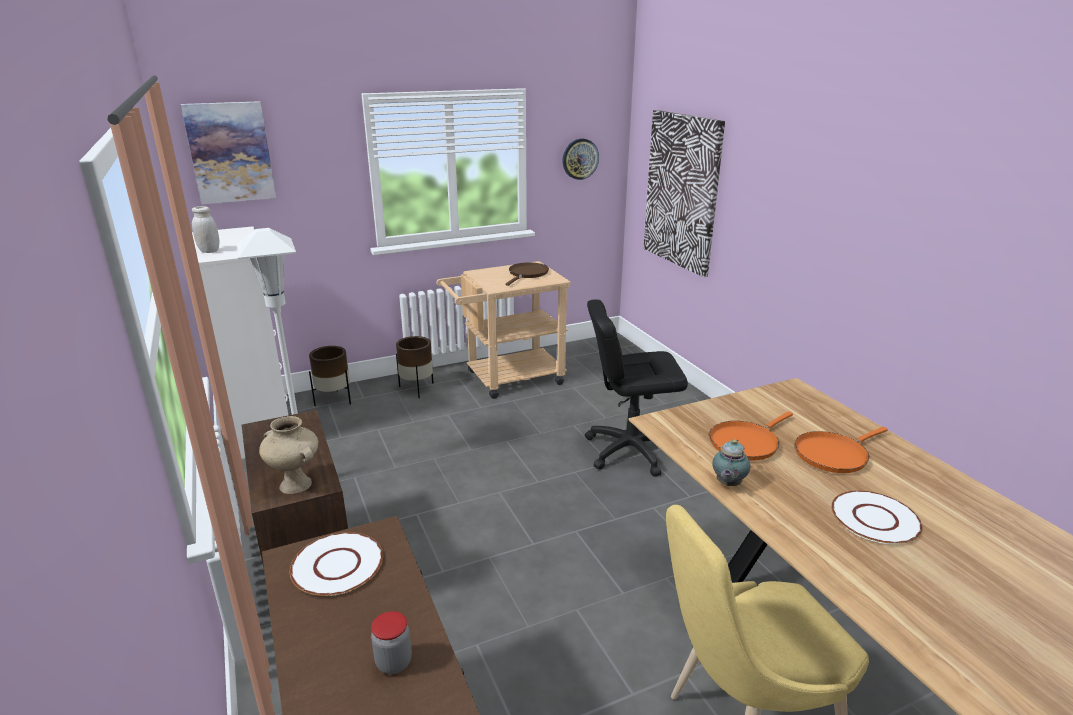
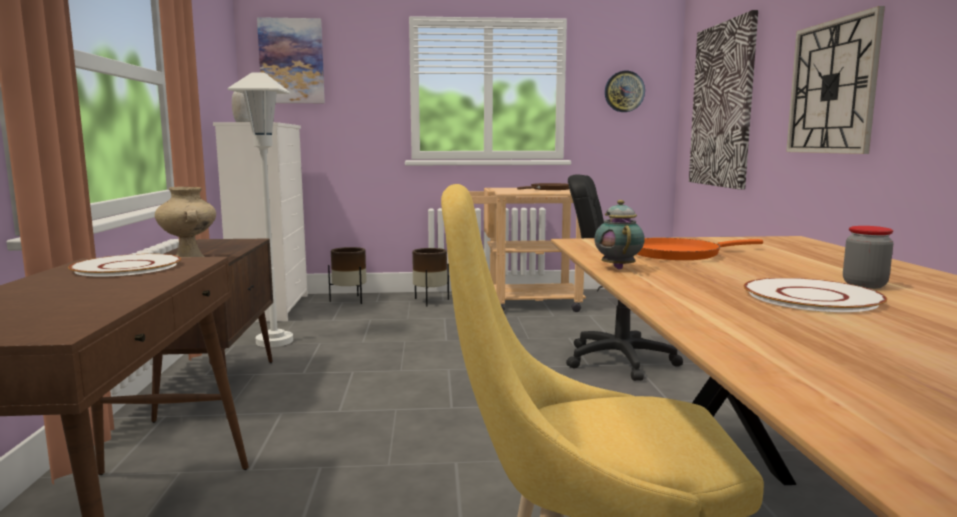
camera: 20 degrees right, 15 degrees down
(394, 662) = (69, 304): jar -> jar (864, 285)
(727, 484) = (618, 268): teapot -> teapot turned 135 degrees clockwise
(801, 226) = (832, 87): none -> wall clock
(833, 454) = (797, 266): orange frying pan -> none

